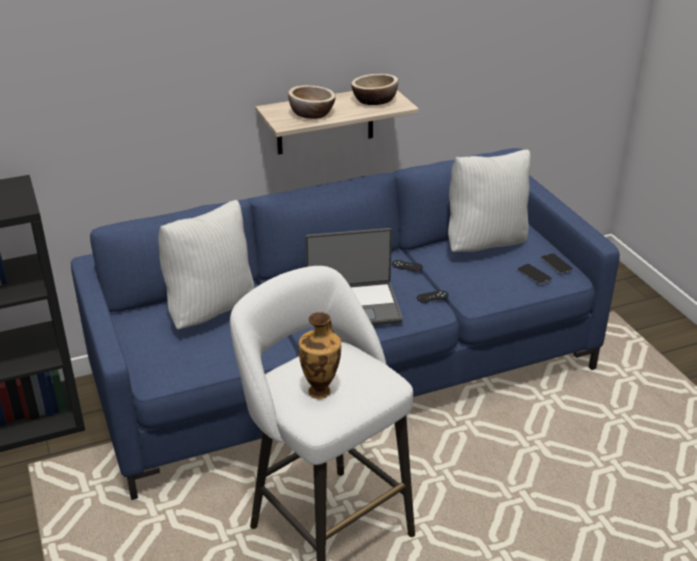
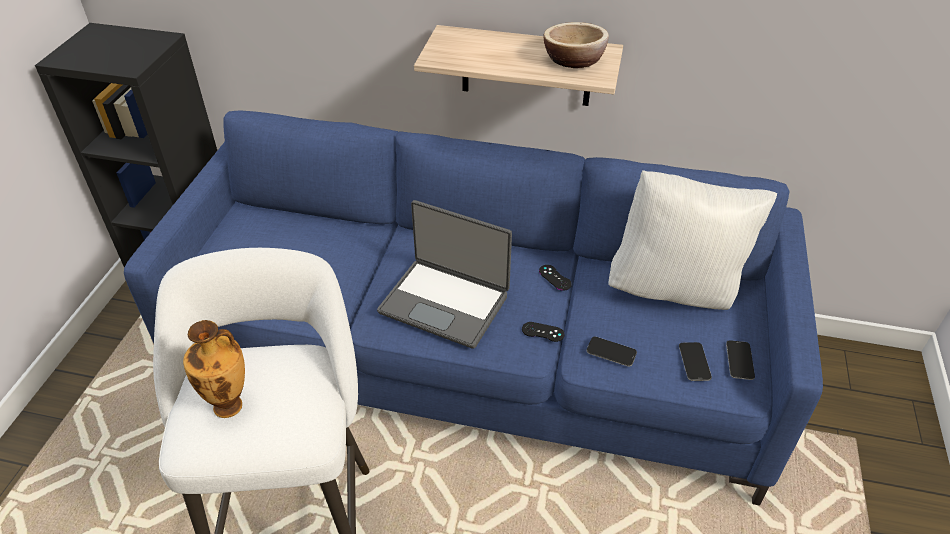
camera: 35 degrees right, 10 degrees up
(211, 309) = (313, 239): white pillow -> none
(311, 113) = (481, 54): bowl -> none
(484, 289) = (611, 352): none -> phone

